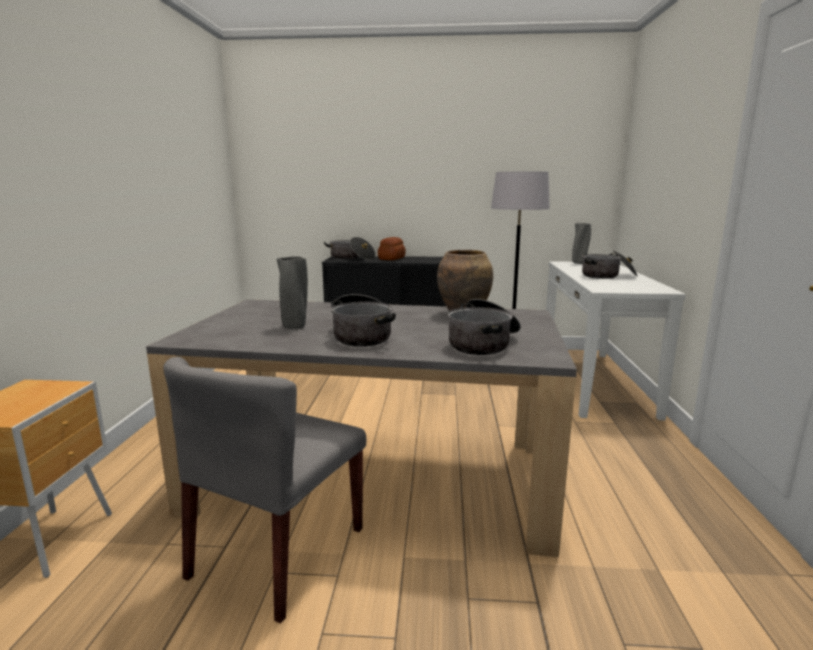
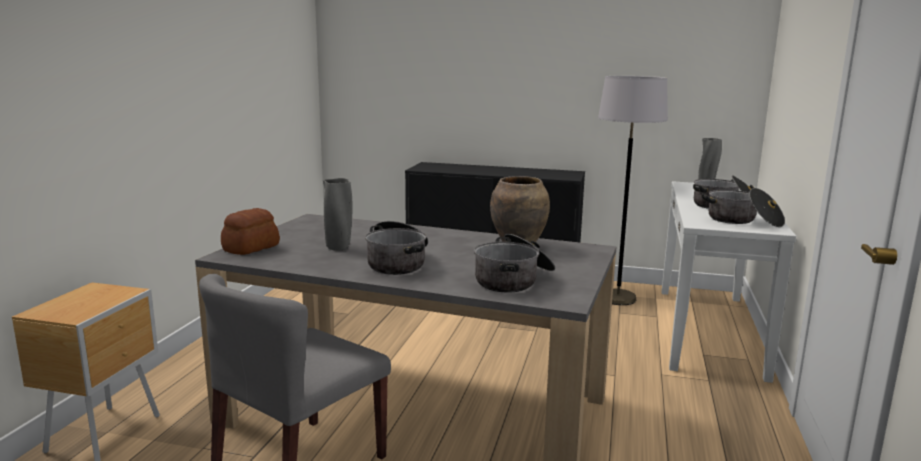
camera: 10 degrees right, 0 degrees up
(351, 258) = (440, 166): cooking pot -> cooking pot (743, 221)
(391, 258) = (484, 169): bread -> bread (250, 248)

